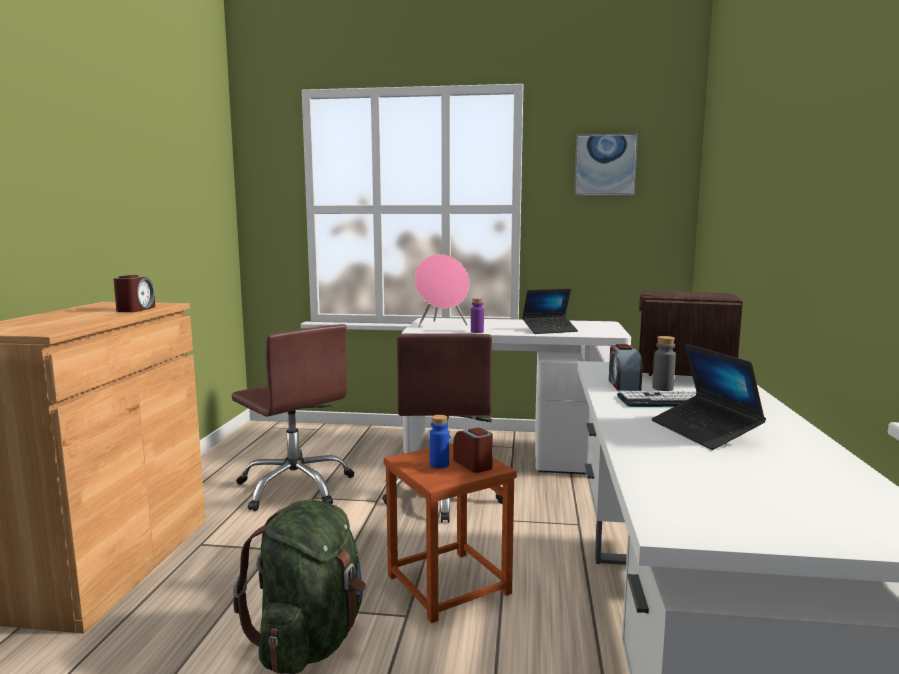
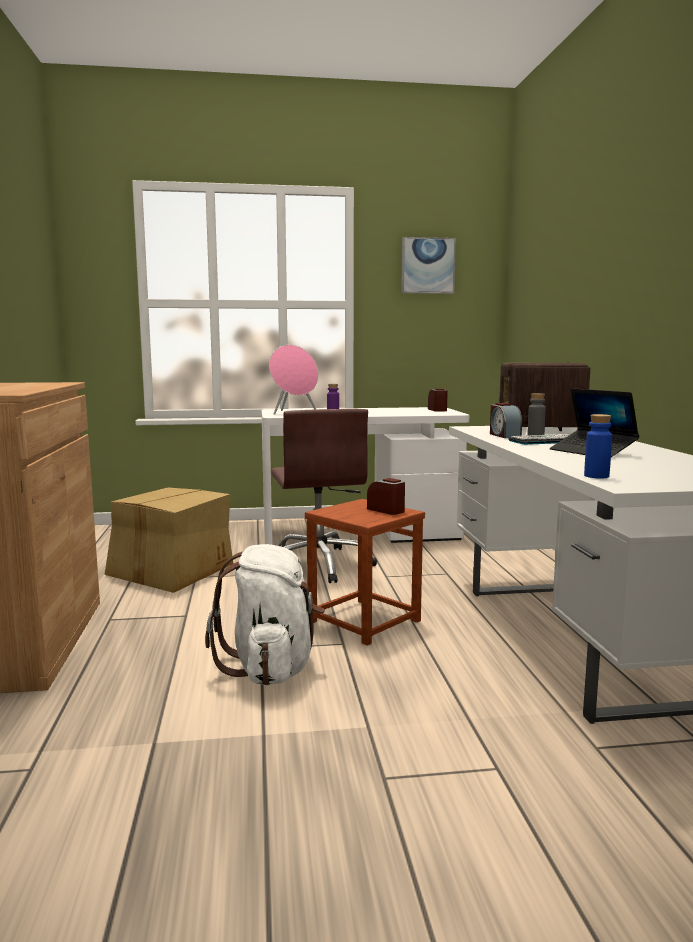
camera: 15 degrees left, 0 degrees up
(135, 309) = (45, 384): alarm clock -> alarm clock (437, 410)
(295, 487) = (171, 571): brown office chair -> cardboard box
(310, 640) = (271, 667): green backpack -> white backpack
(439, 464) = (358, 512): blue bottle -> blue bottle (596, 476)
(549, 330) = (396, 413): laptop -> none

